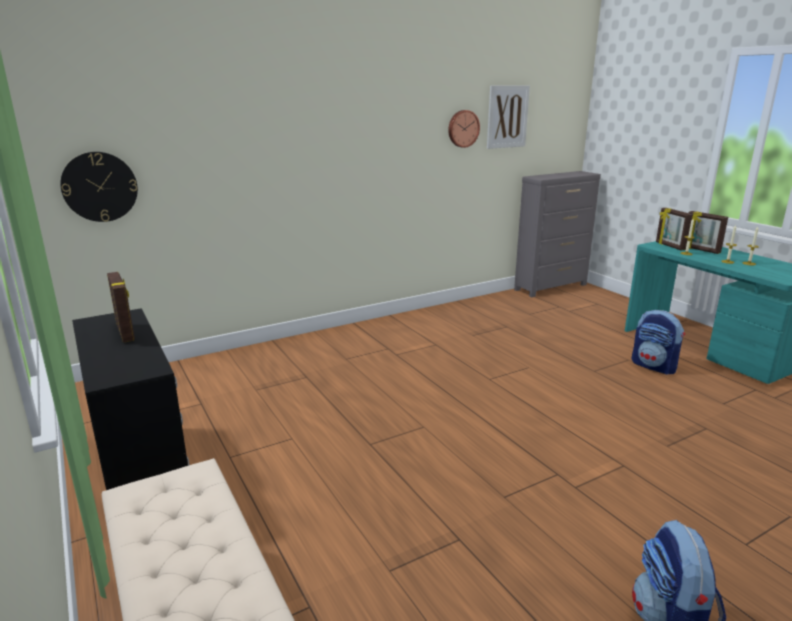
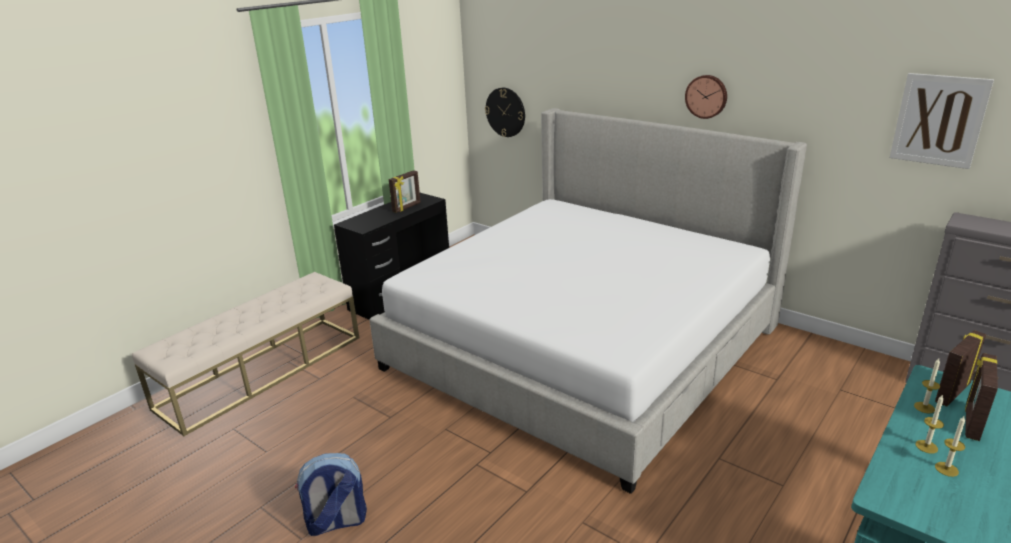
camera: 70 degrees right, 5 degrees up
(404, 382) = (583, 347): none -> bed
(463, 128) = (850, 124): wall clock -> wall clock (706, 96)
(654, 366) = (785, 510): backpack -> none

